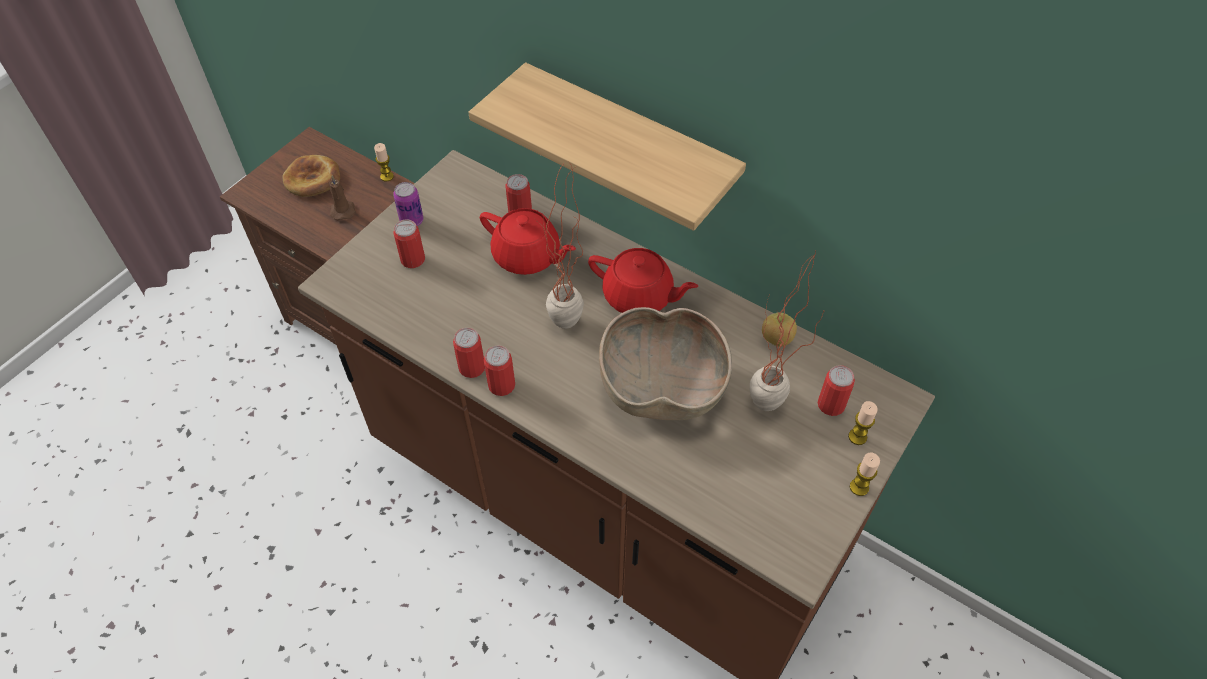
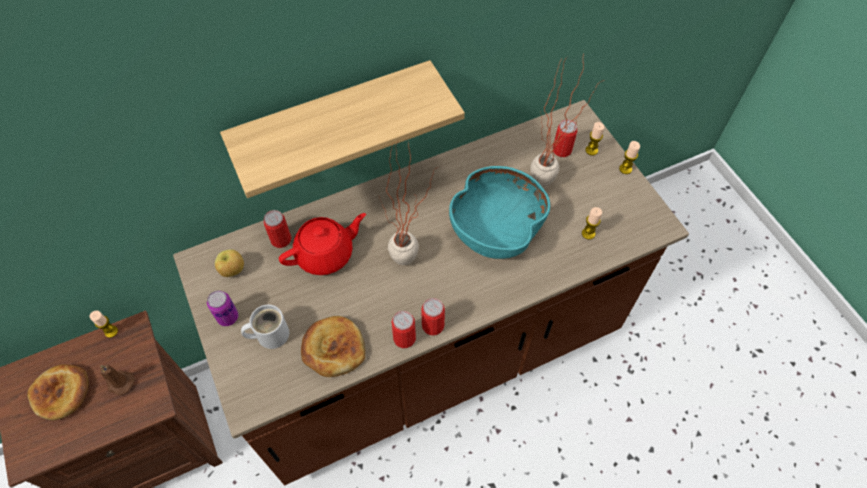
camera: 60 degrees left, 5 degrees up
(413, 259) = (269, 334): can -> white mug
(426, 315) = (333, 348): none -> bread
(639, 297) = (412, 204): red teapot -> none
(662, 387) = (495, 229): brown bowl -> turquoise bowl
(725, 485) = (588, 233): none -> candle
(776, 340) = (497, 150): apple -> apple (233, 271)

